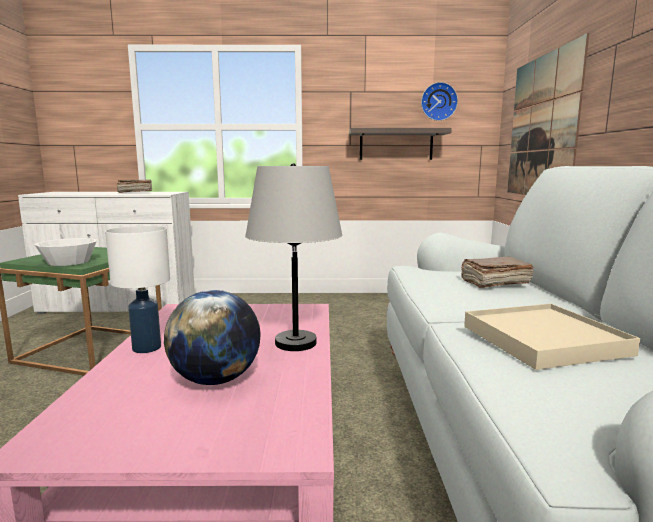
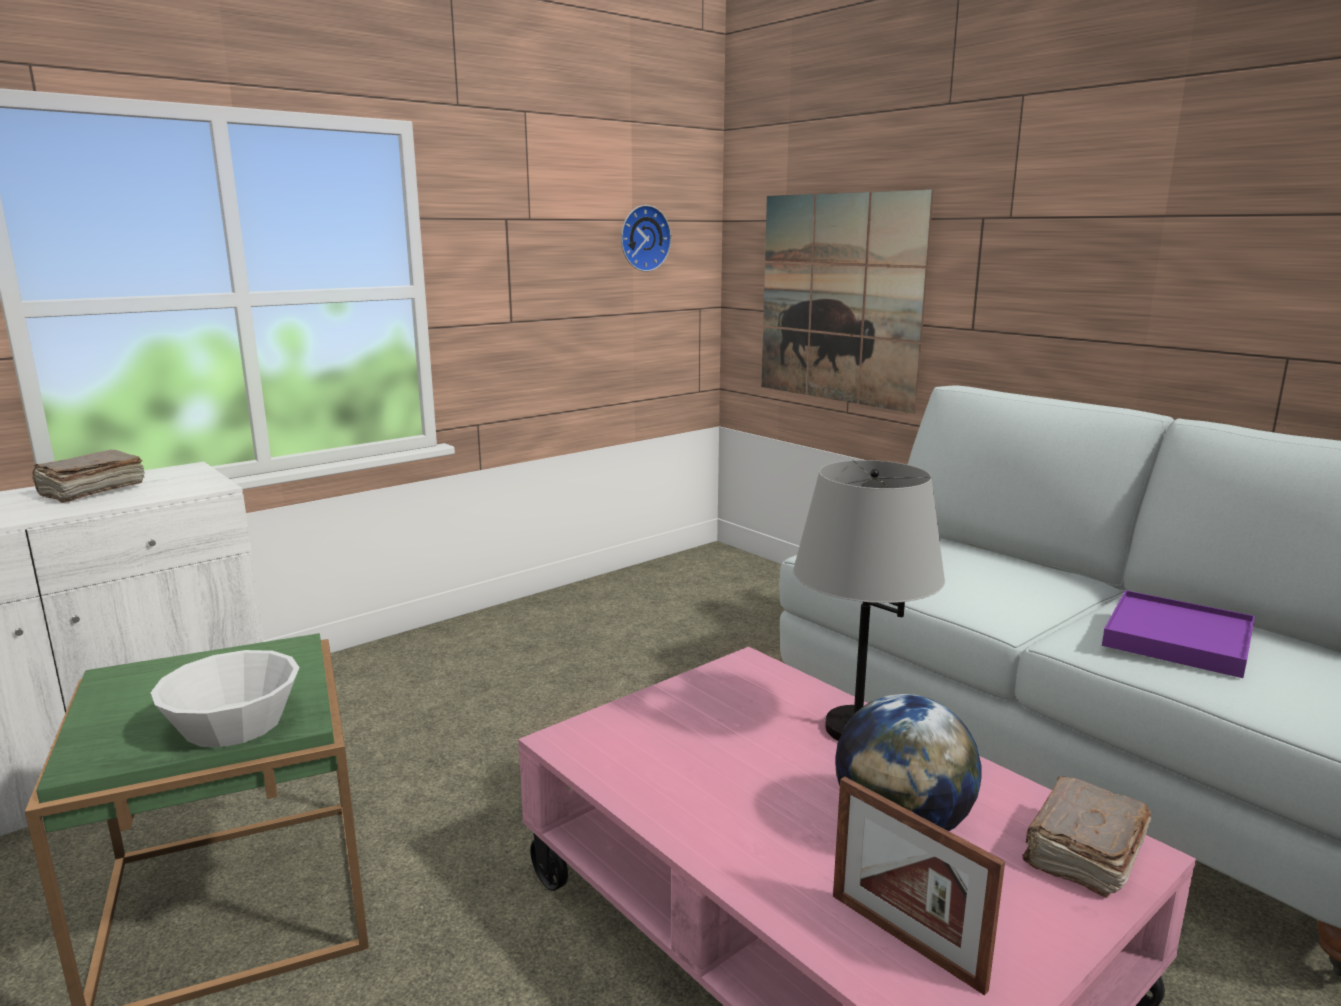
camera: 40 degrees left, 5 degrees up
(103, 413) = (905, 940): none -> picture frame
(147, 348) = (708, 828): white table lamp -> none
(396, 145) = (586, 316): shelf -> none
(494, 283) = (976, 564): brown book -> brown book (1082, 854)
(543, 340) = (1177, 639): beige tray -> purple tray

